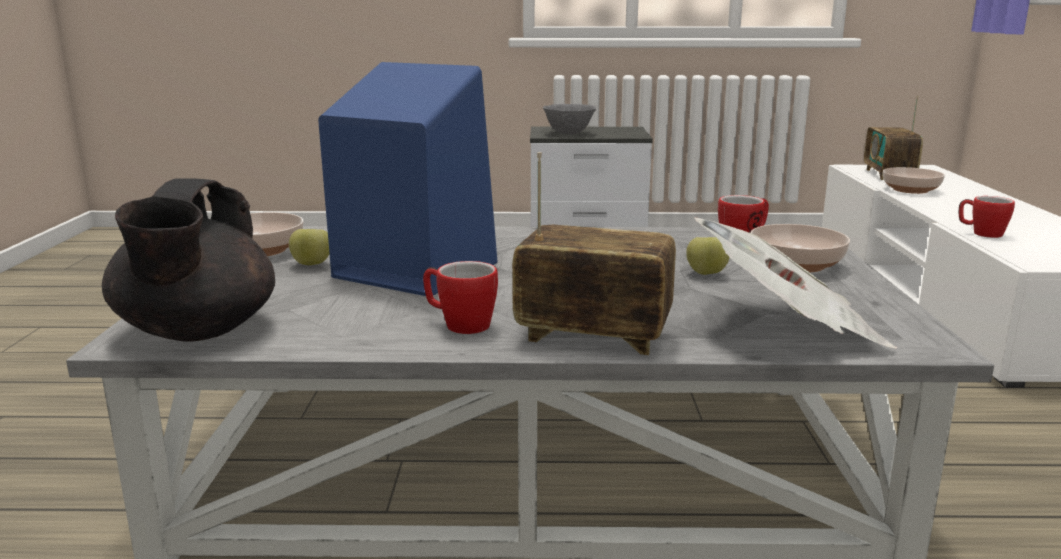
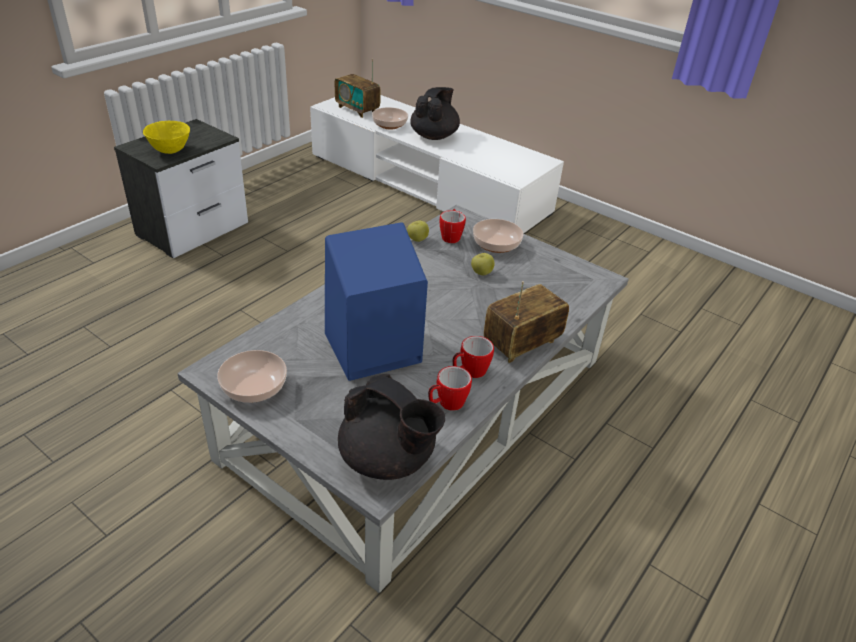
camera: 55 degrees left, 20 degrees up
(312, 264) = (314, 378): apple -> apple (417, 239)
(569, 133) = (170, 150): grey bowl -> yellow bowl
(789, 330) = (563, 296): newspaper -> none
(965, 207) = (434, 136): none -> black teapot
(981, 234) = (470, 161): mug -> mug (447, 404)

